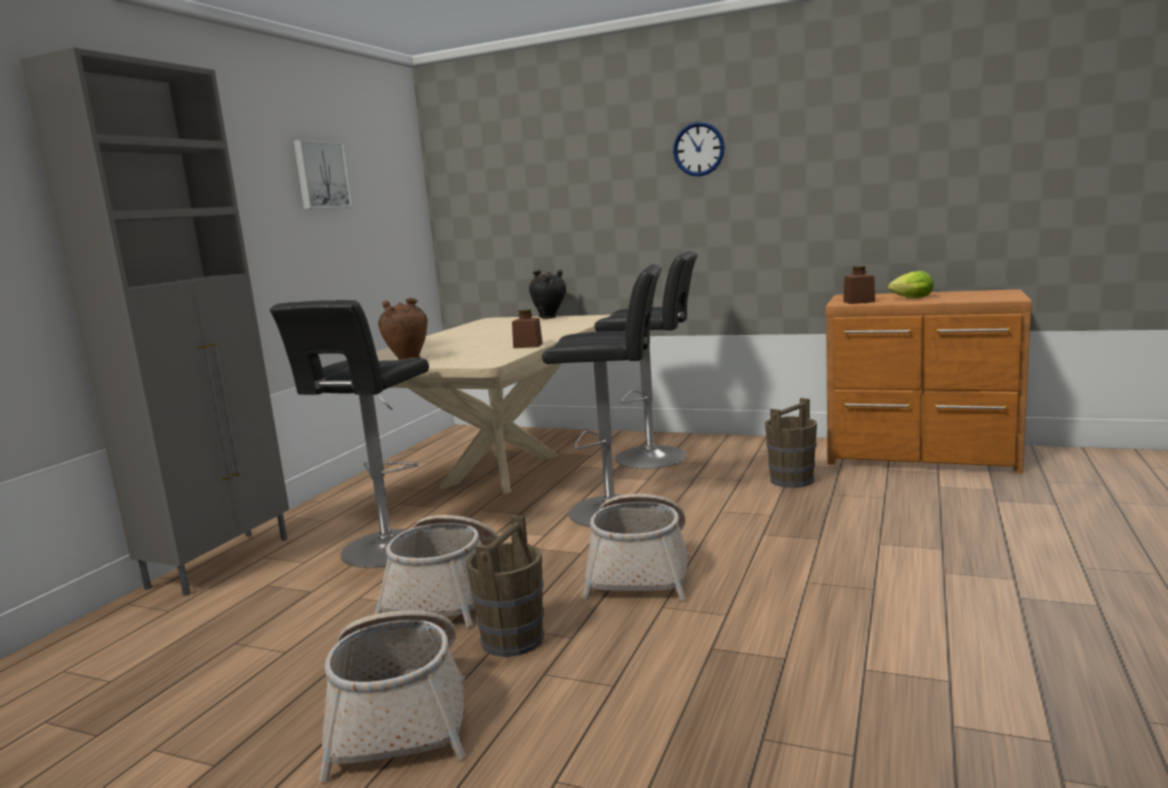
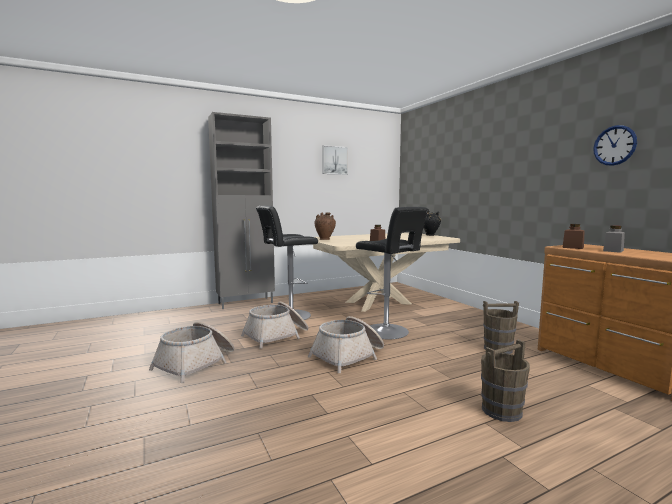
camera: 40 degrees right, 5 degrees down
(513, 639) = (263, 358): brown bucket -> brown bucket (502, 411)
(656, 457) = (452, 317): black stool -> none
(698, 149) = (512, 149): wall clock -> wall clock (614, 145)
(910, 298) = (613, 251): lettuce -> grey jar

